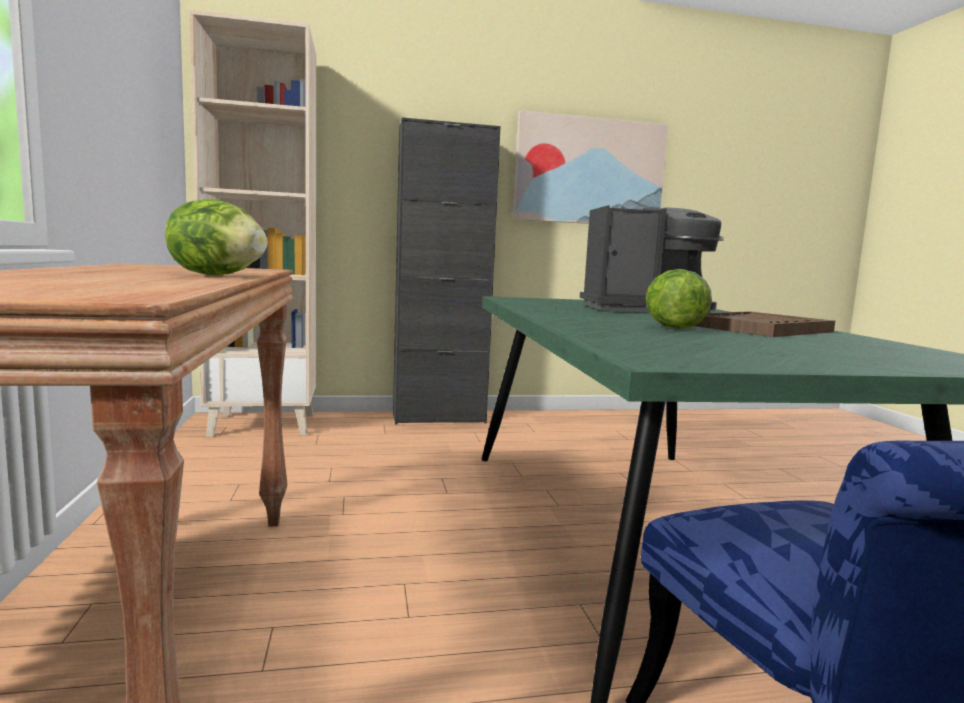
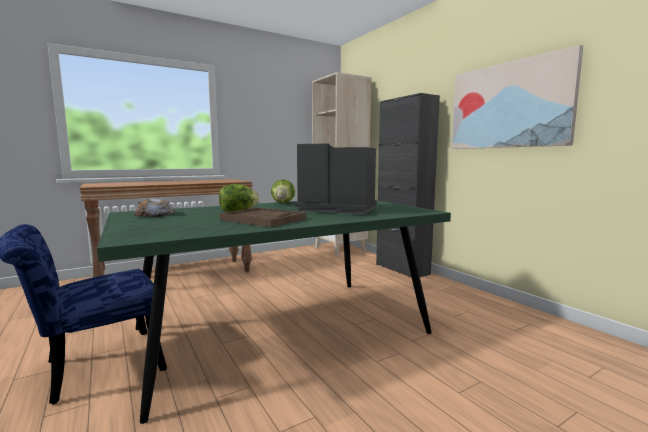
camera: 70 degrees right, 0 degrees up
(217, 275) = (179, 183): lettuce -> lettuce (283, 203)
(647, 310) = (335, 209): coffee machine -> coffee machine turned 135 degrees clockwise
(696, 351) = (155, 214): none -> bread

